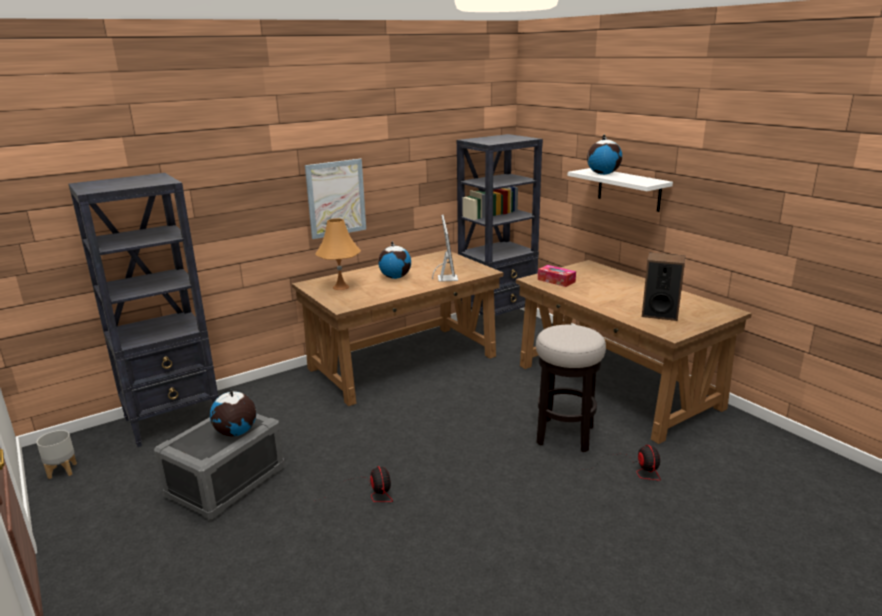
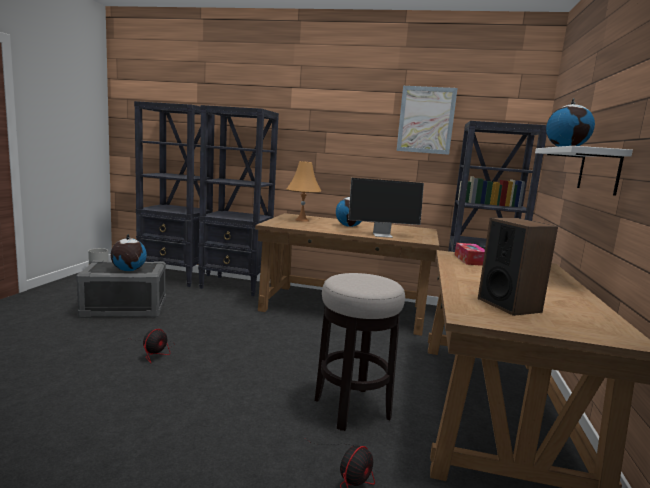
camera: 45 degrees right, 10 degrees down
(263, 393) = (236, 286): none -> black bookcase
(336, 198) = (335, 155): picture -> picture (426, 120)
(447, 278) = (383, 235): monitor -> monitor turned 45 degrees clockwise

